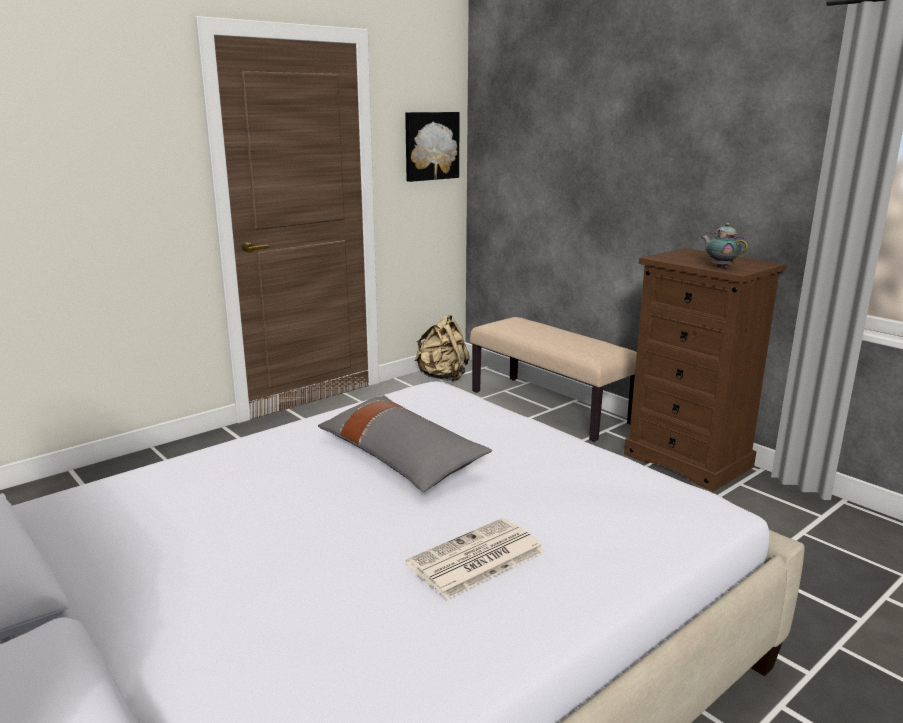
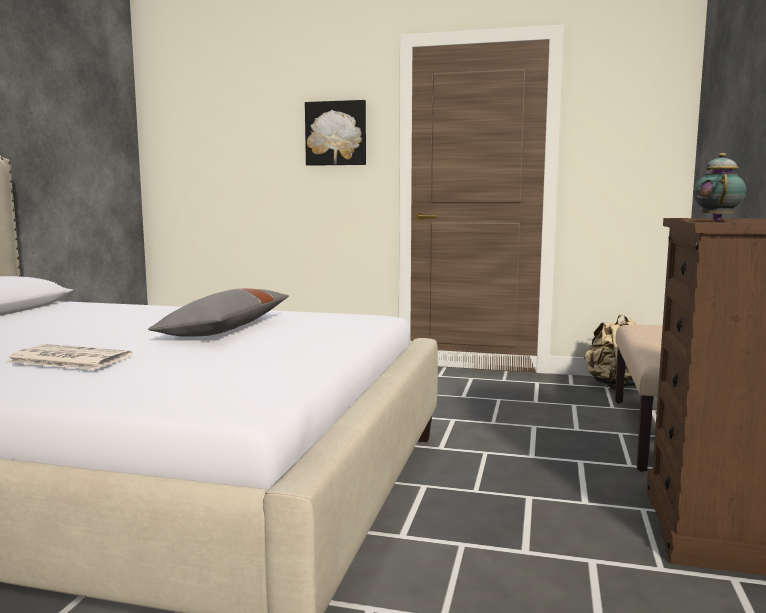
camera: 55 degrees right, 10 degrees down
(430, 146) = (638, 135): picture -> picture (336, 133)

